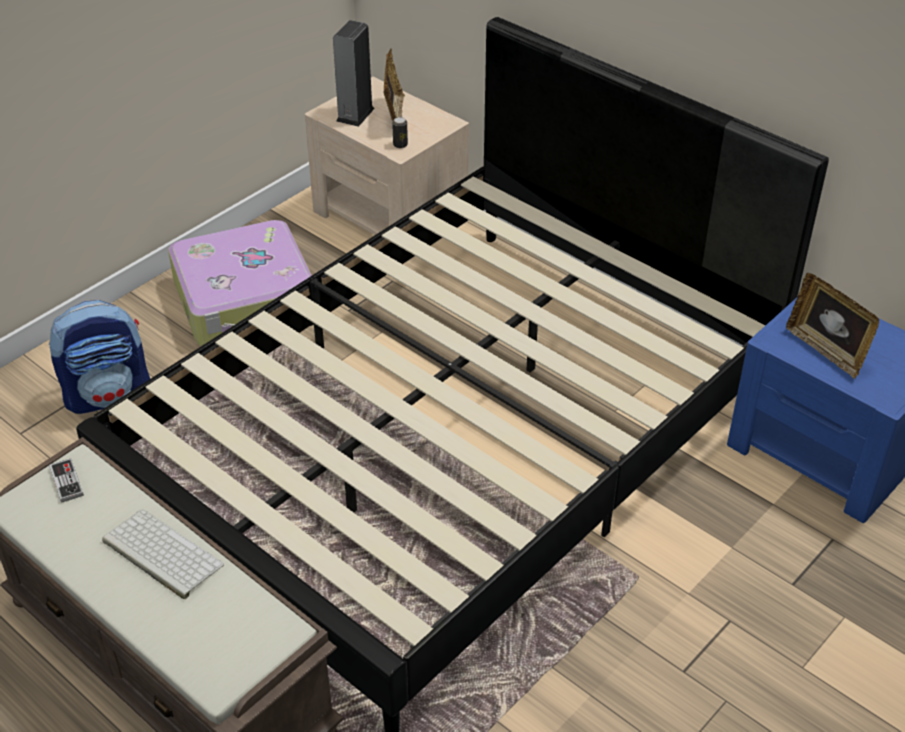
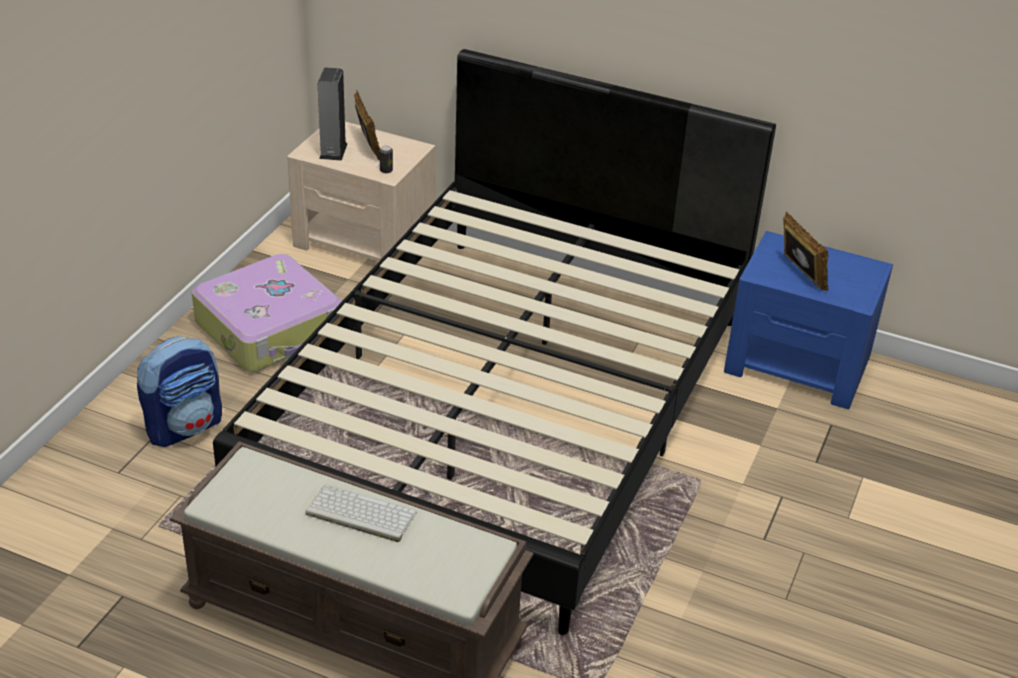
camera: 20 degrees left, 5 degrees down
(66, 481) = (246, 477): game controller -> none
(826, 350) = (799, 275): picture frame -> picture frame turned 150 degrees counterclockwise

